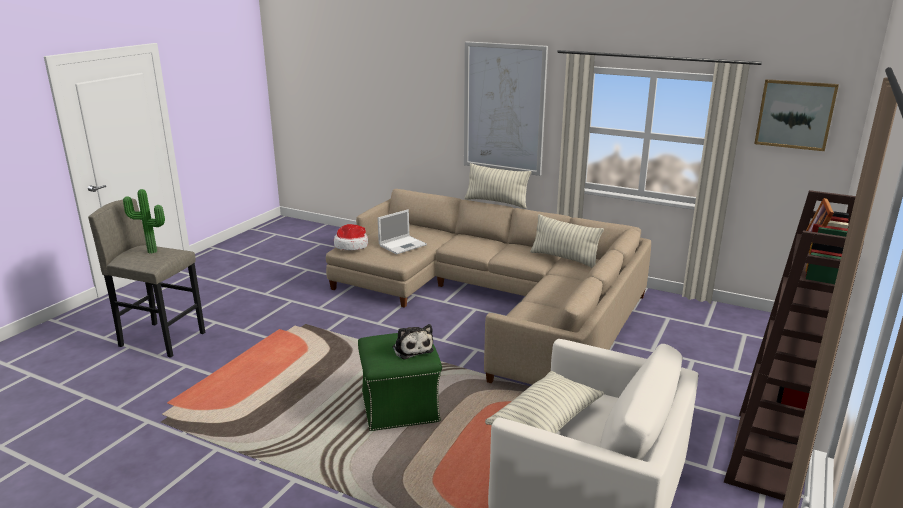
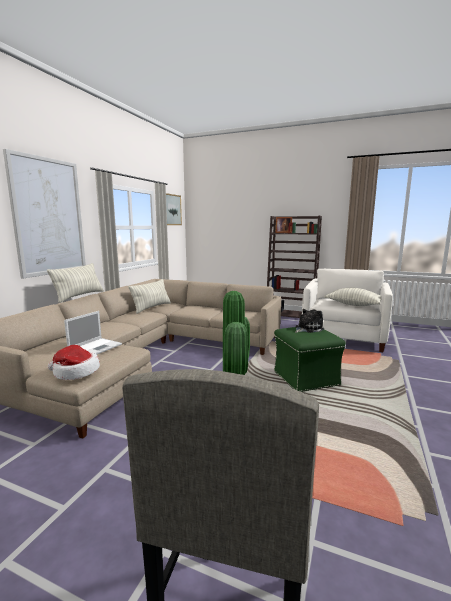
camera: 95 degrees left, 10 degrees down
(403, 245) = (96, 347): laptop -> laptop turned 75 degrees clockwise

